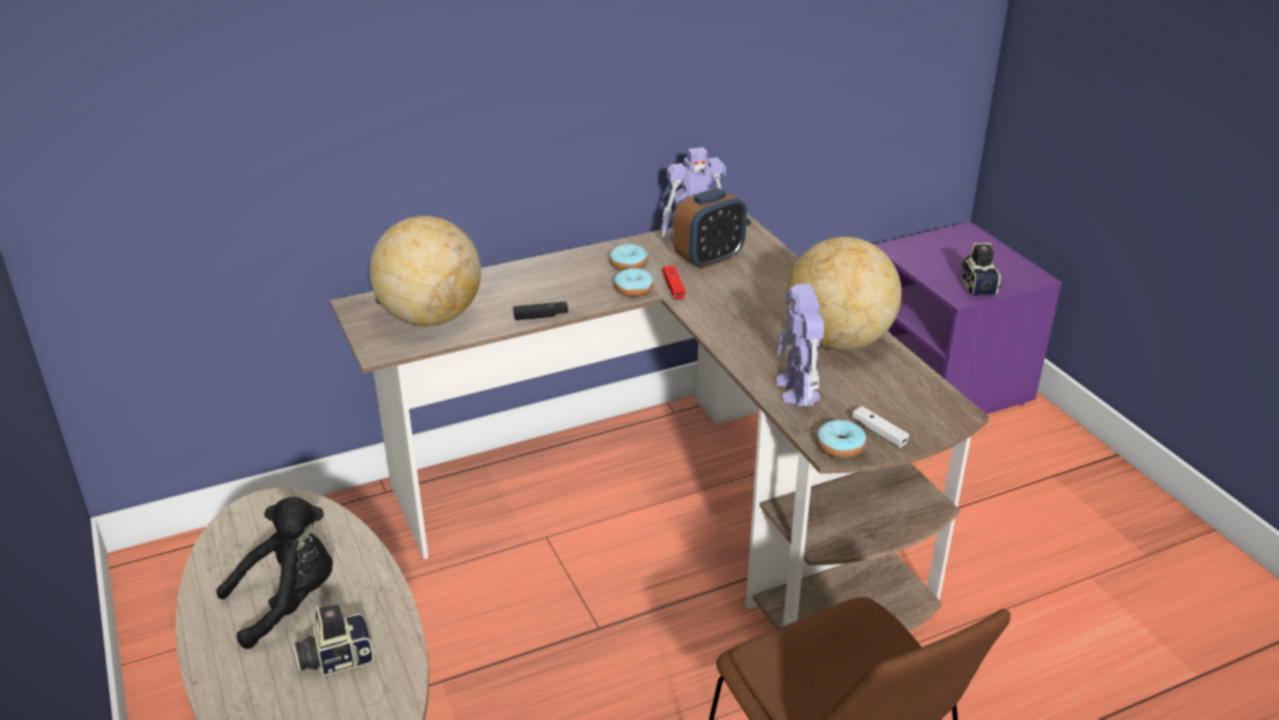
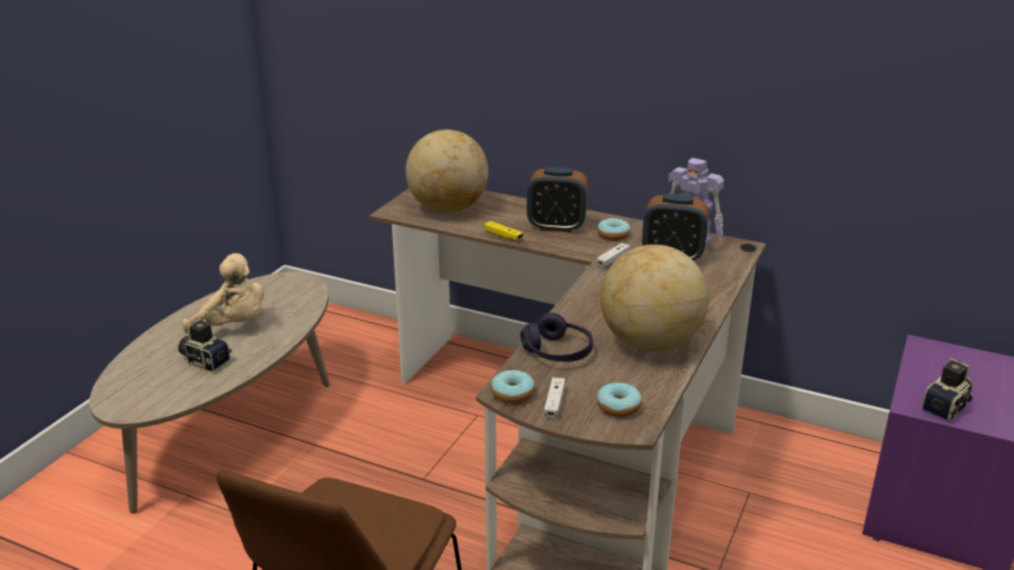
camera: 50 degrees right, 5 degrees down
(289, 601) = (233, 325): black plush toy -> beige plush toy
(541, 316) = (503, 236): black game controller -> yellow game controller
(566, 281) = (556, 226): none -> alarm clock
(633, 289) = (585, 249): donut -> donut (618, 407)
(673, 287) = (612, 260): red game controller -> white game controller
(797, 391) = (557, 352): toy robot -> purple headphones

